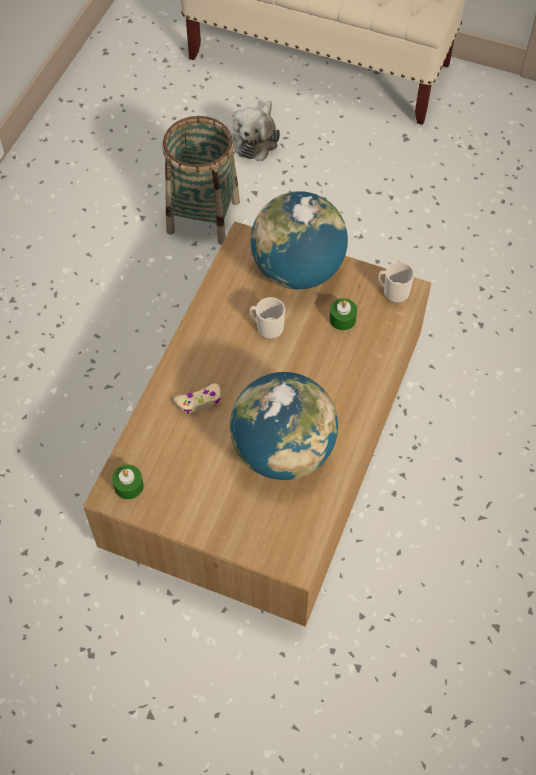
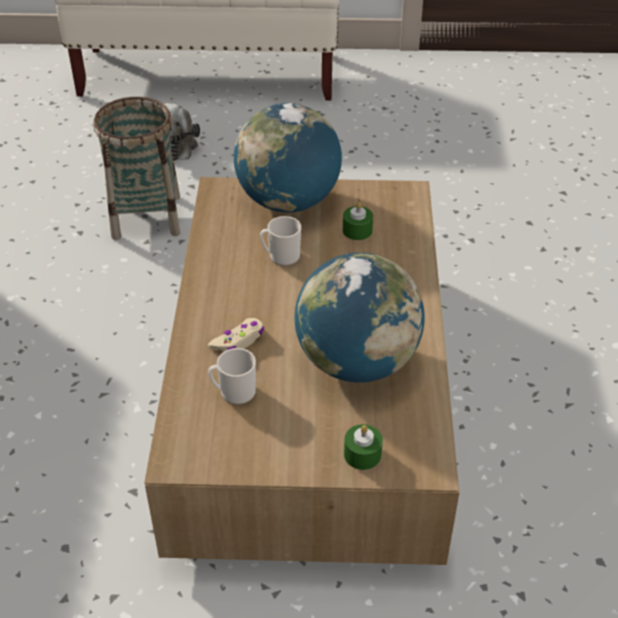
camera: 20 degrees left, 15 degrees down
(129, 486) = (193, 446): green candle -> green candle (362, 454)
(393, 292) = (396, 197): mug -> mug (234, 392)

